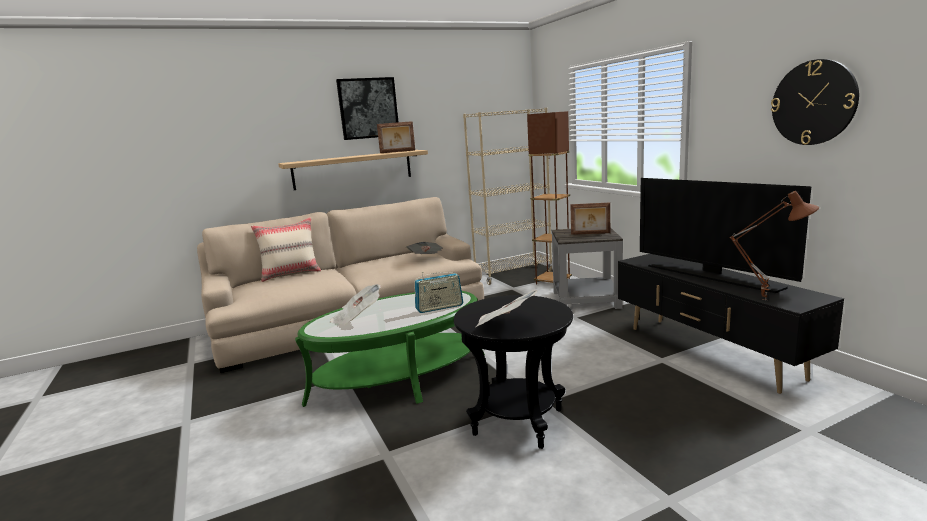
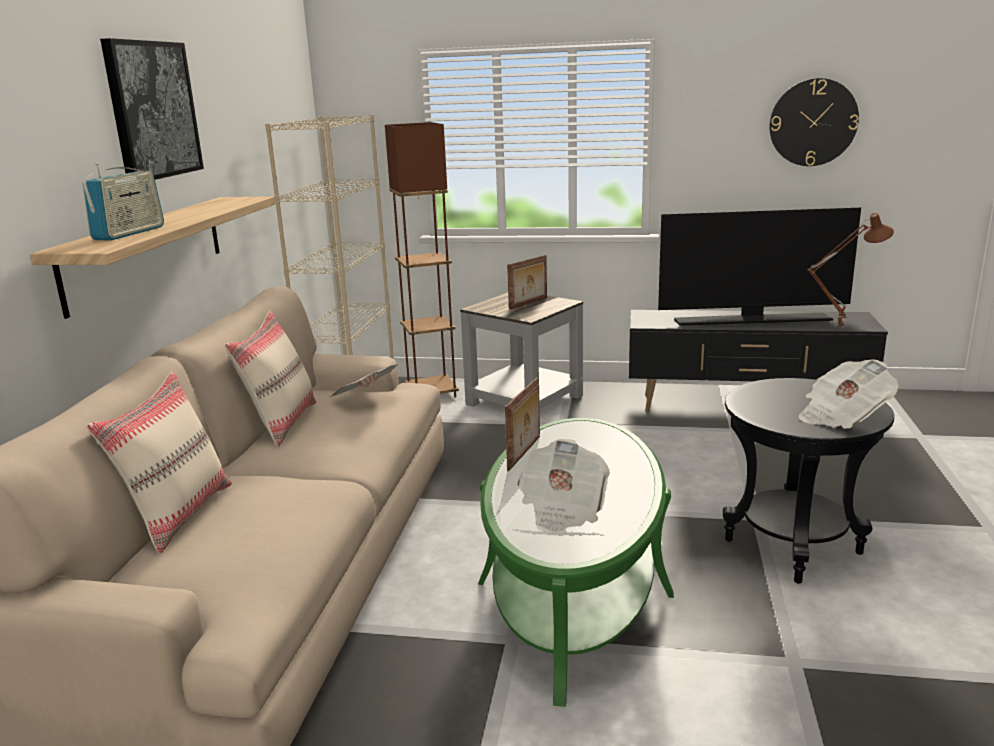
camera: 55 degrees left, 5 degrees up
(383, 258) = (281, 423): none -> beige pillow
(397, 151) = (215, 203): picture frame -> picture frame (525, 453)
(439, 307) = (612, 447): radio -> radio (129, 233)

